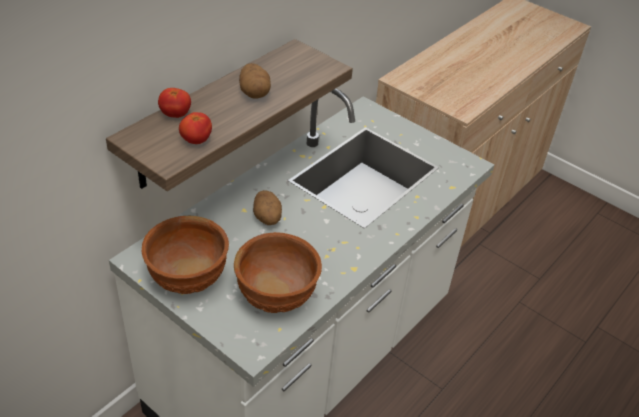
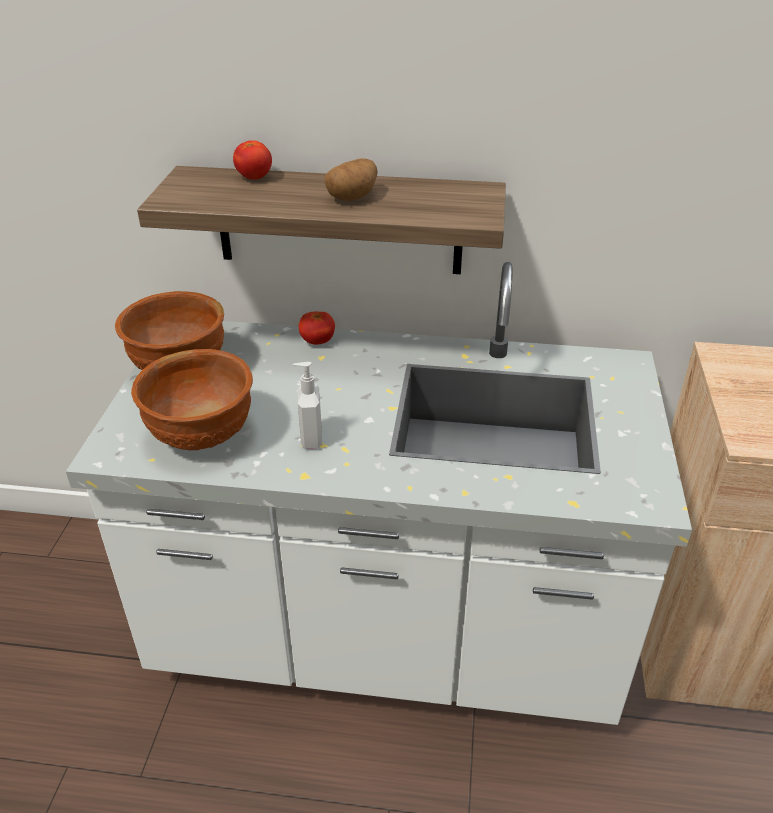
camera: 60 degrees right, 5 degrees down
(196, 140) = (220, 200): tomato -> tomato (317, 341)
(267, 218) = (324, 377): potato -> none
(322, 251) = (310, 438): none -> soap dispenser

